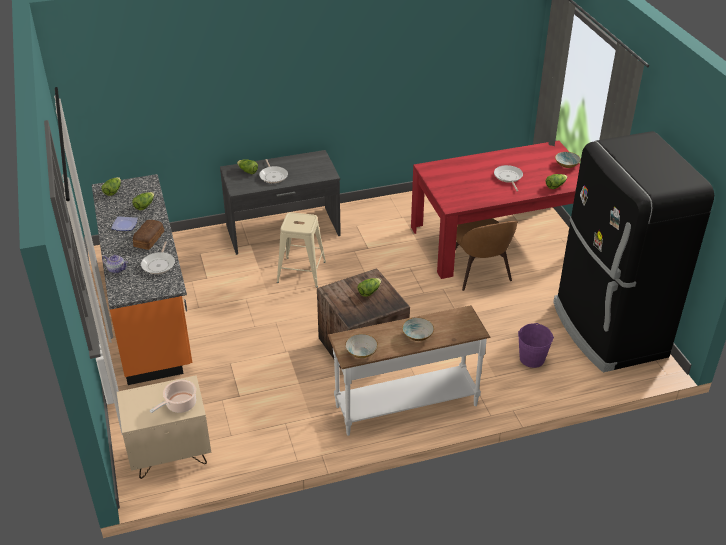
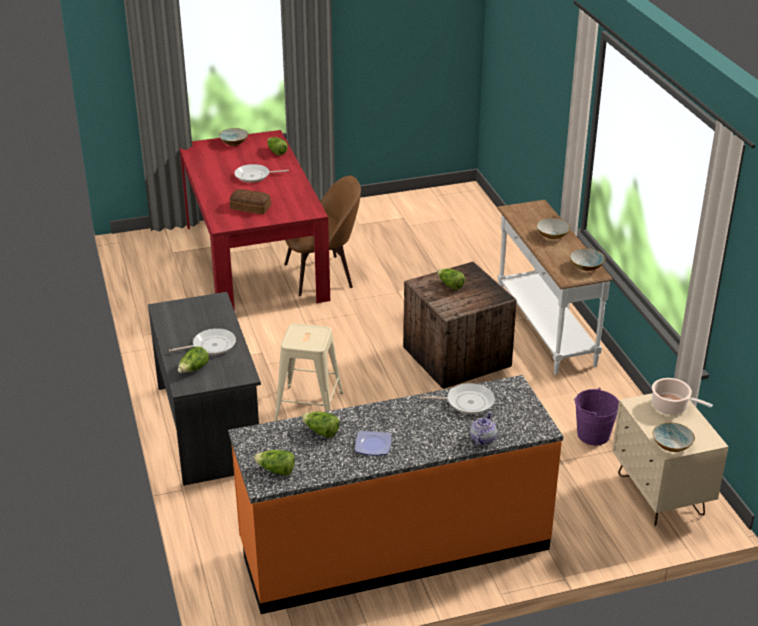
camera: 90 degrees left, 5 degrees down
(132, 398) = (672, 445): none -> bowl
(148, 239) = (409, 418): bread -> bread (251, 208)
(532, 358) = (464, 253): purple bucket -> purple bucket (593, 435)
(607, 330) = (418, 210): black fridge -> none

